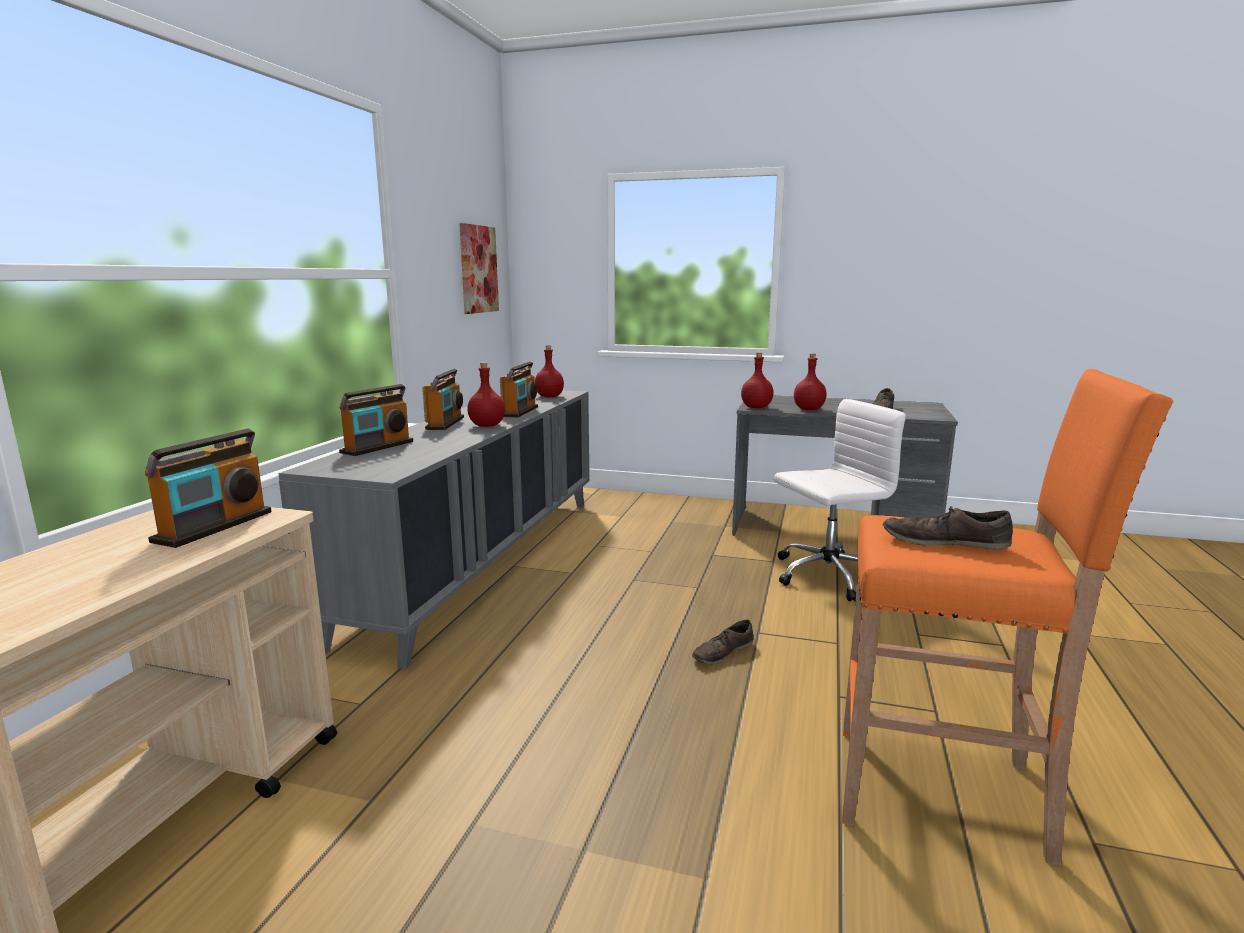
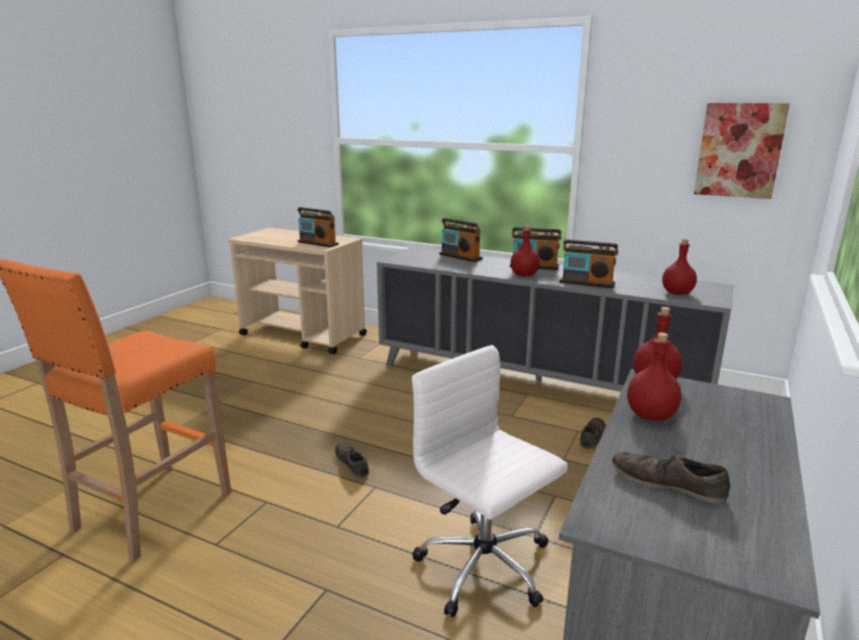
camera: 100 degrees right, 5 degrees up
(825, 576) = (485, 568): white office chair -> white office chair turned 150 degrees clockwise
(944, 541) = (138, 349): brown shoe -> brown shoe (592, 437)

